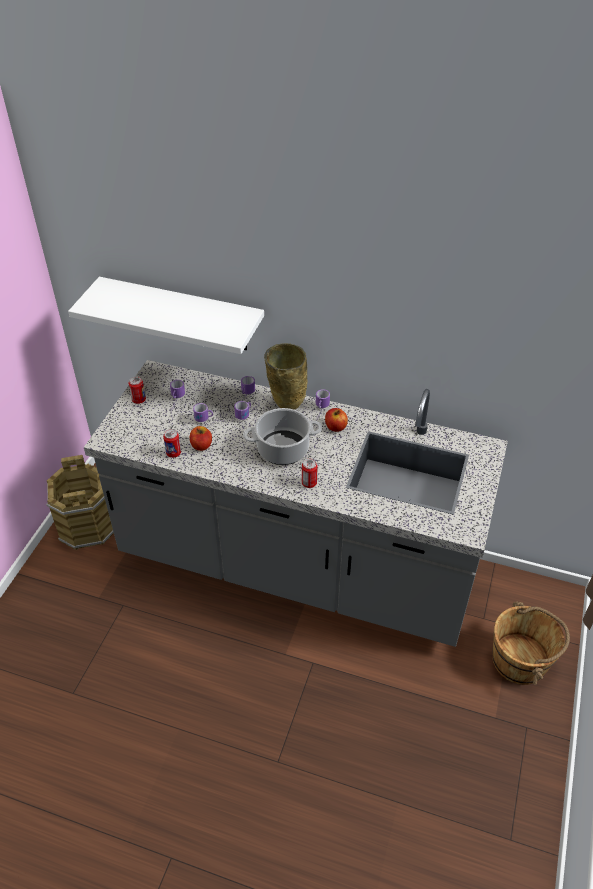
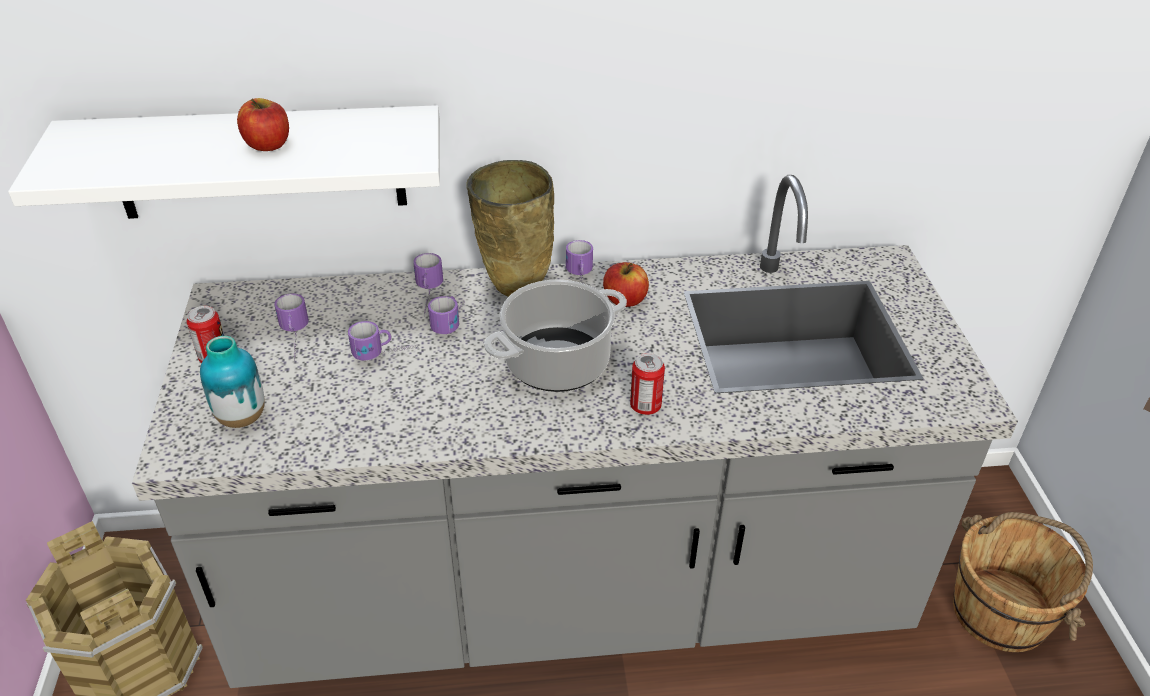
camera: 25 degrees left, 5 degrees down
(137, 432) = (242, 417): none -> vase
(173, 453) = (344, 434): can -> none
(201, 445) = (394, 403): apple -> apple (268, 145)

